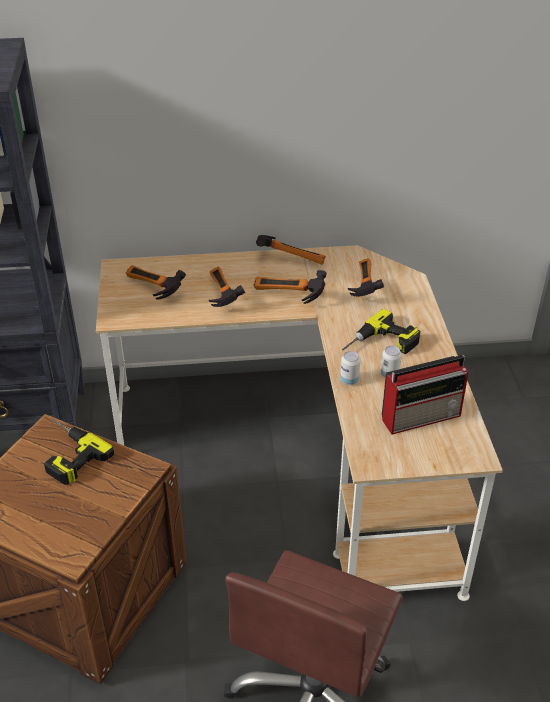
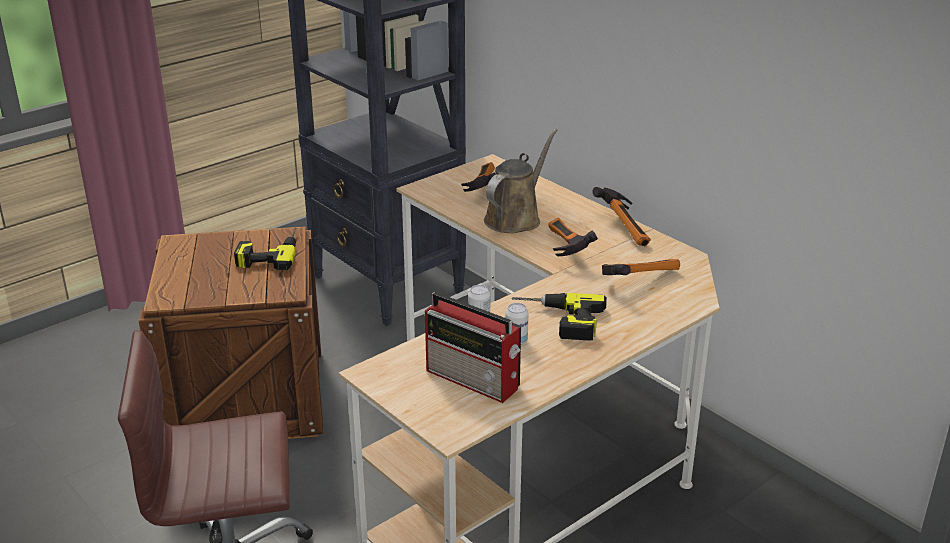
camera: 55 degrees right, 10 degrees down
(219, 296) = (515, 218): hammer -> brown watering can

